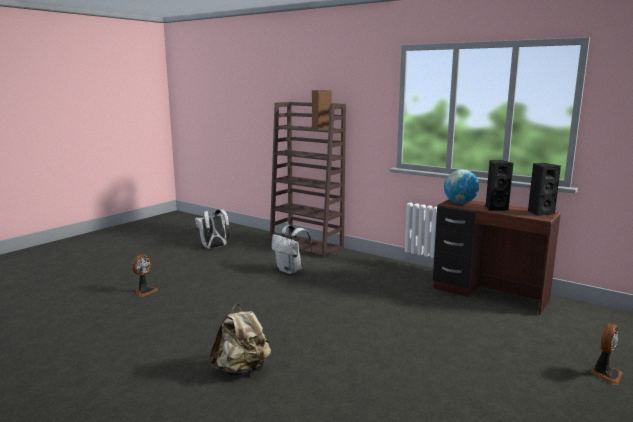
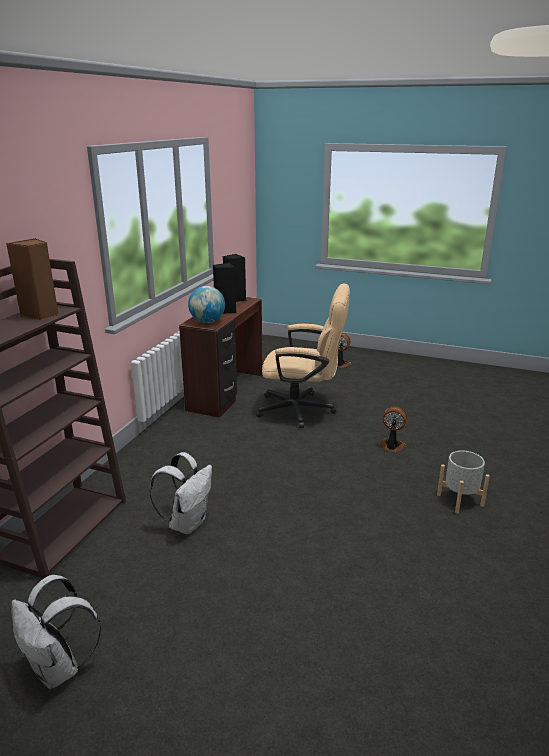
camera: 105 degrees left, 10 degrees up
(145, 291) = (335, 679): fan -> fan (392, 446)
(242, 370) = (460, 500): beige backpack -> grey planter
(446, 325) = (303, 410): none -> beige office chair

